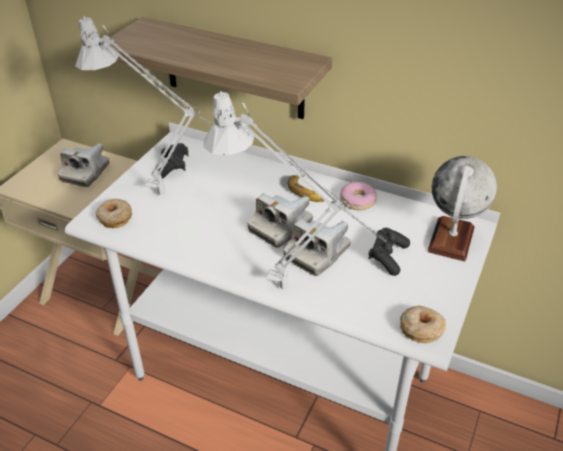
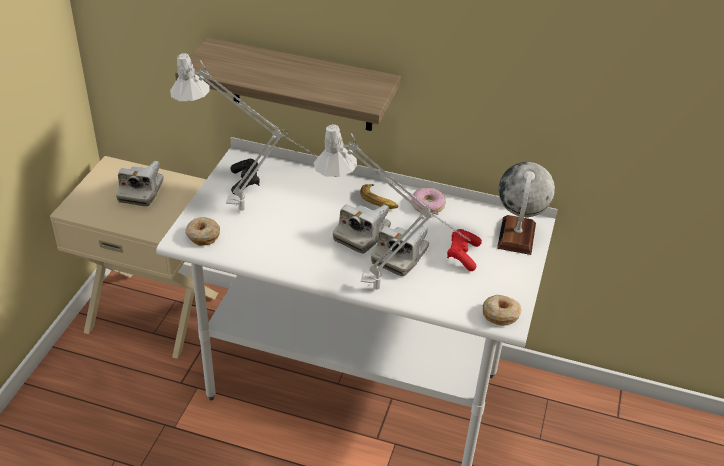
camera: 10 degrees left, 0 degrees up
(387, 257) = (463, 255): black game controller -> red game controller

